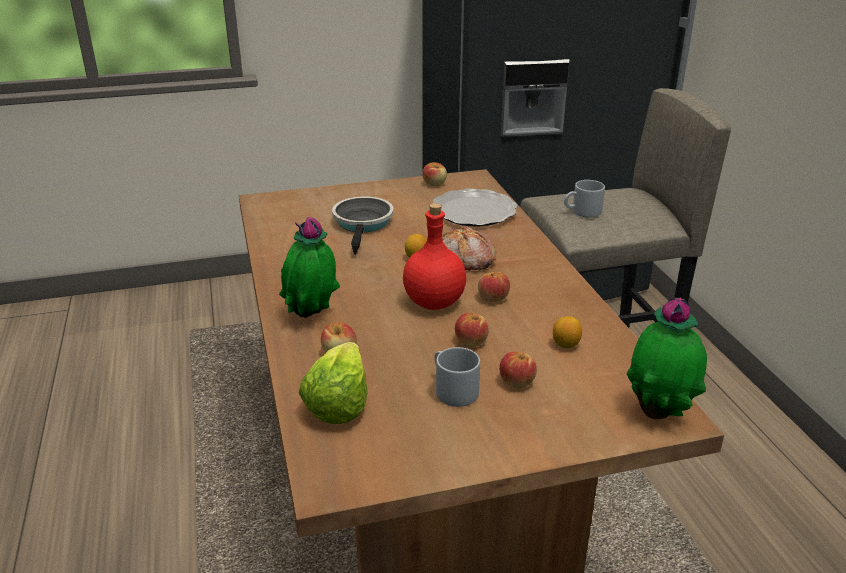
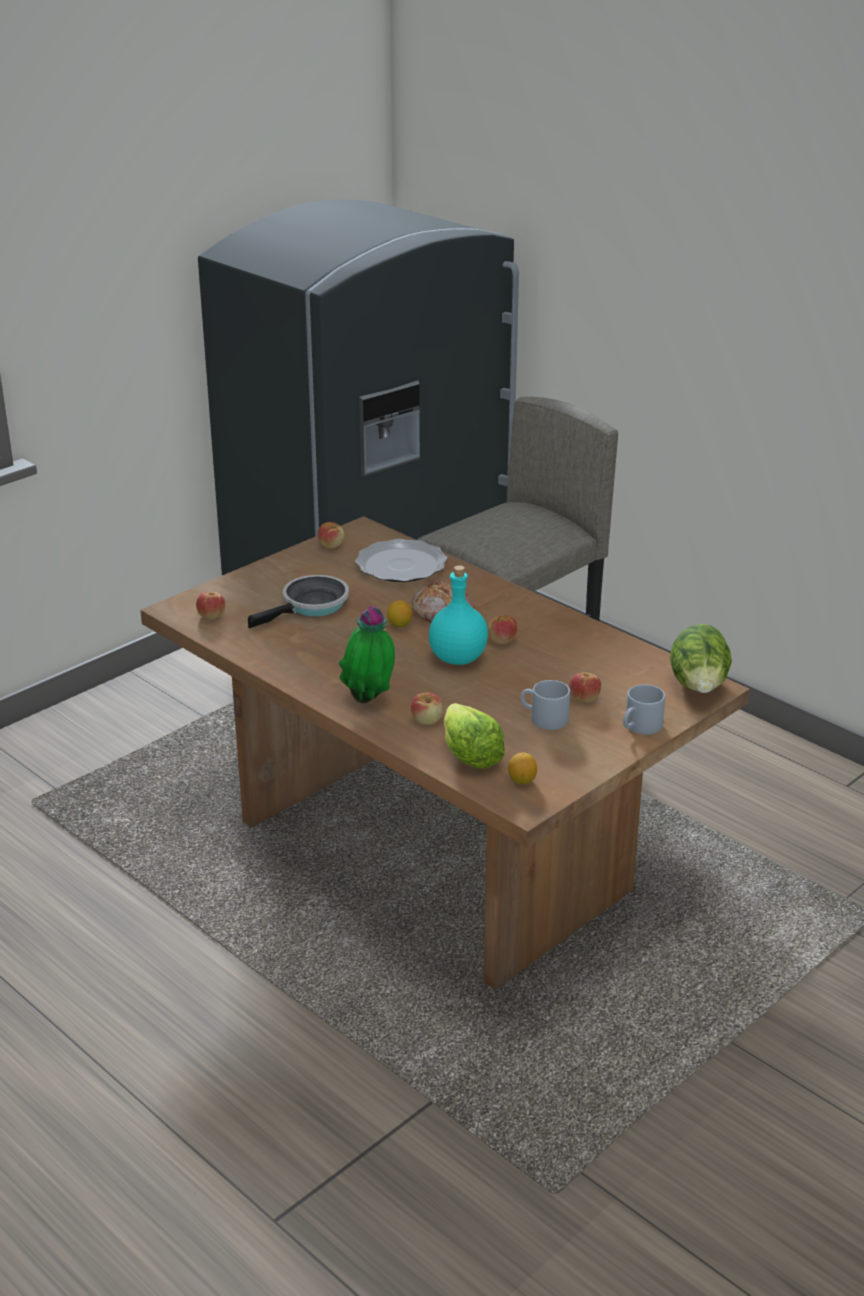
camera: 30 degrees left, 0 degrees up
(363, 224) = (311, 606): frying pan -> frying pan turned 75 degrees clockwise
(434, 303) = (458, 659): red bottle -> turquoise bottle
(471, 341) = (520, 680): apple -> apple (211, 615)
(565, 344) = (593, 660): lemon -> lemon (522, 780)
(582, 212) = (496, 540): grey mug -> grey mug (640, 727)
(659, 413) = (699, 688): potted plant -> lettuce

